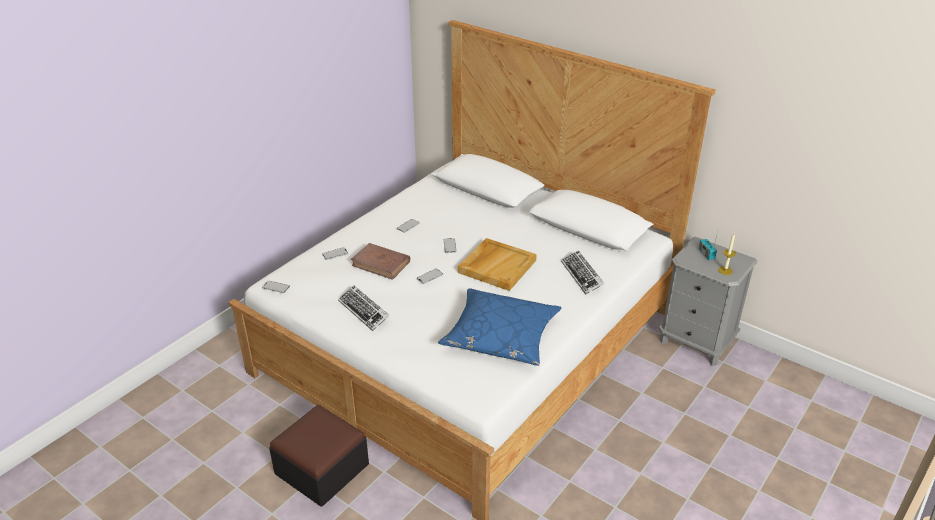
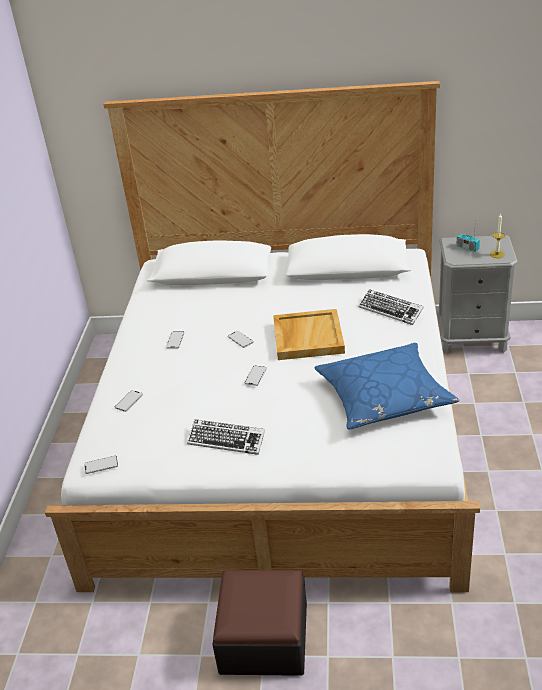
camera: 30 degrees left, 0 degrees up
(381, 263) = (192, 387): brown book -> none

